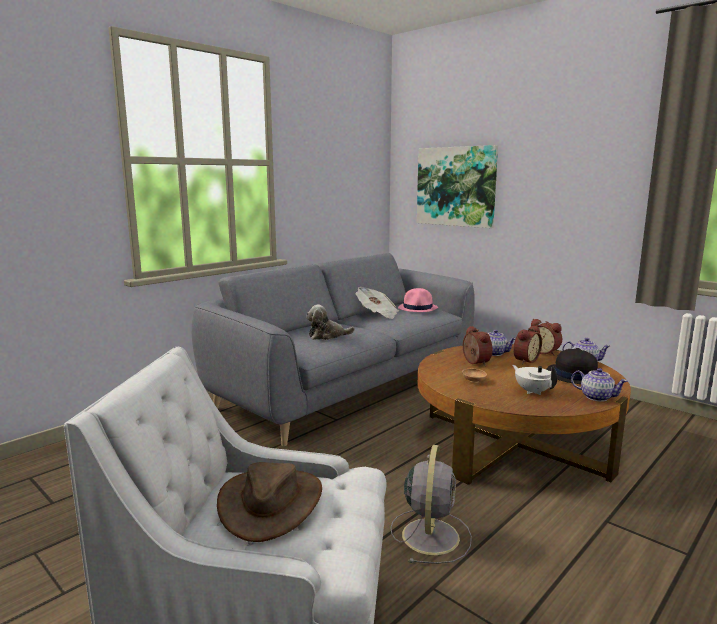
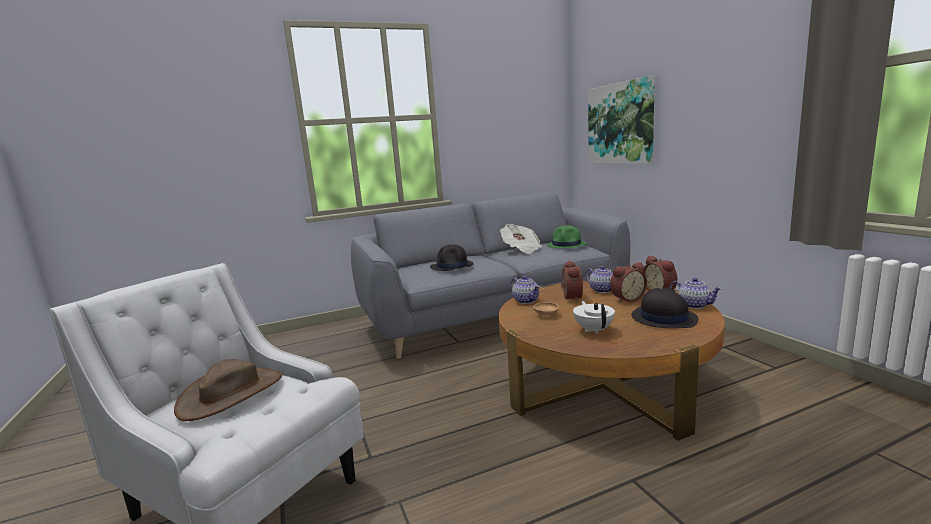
camera: 25 degrees right, 0 degrees up
(327, 335) = (452, 266): plush toy -> black hat
(418, 308) = (566, 245): pink hat -> green hat
(430, 534) = (442, 454): grey fan -> none
(596, 397) = (659, 342): teapot -> teapot (526, 300)

